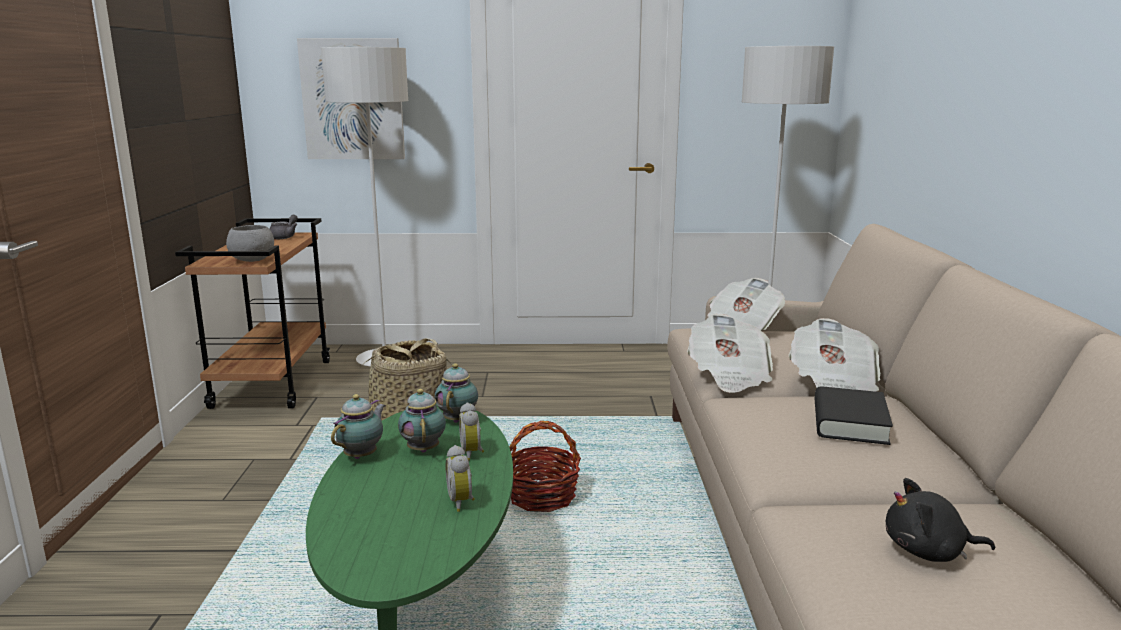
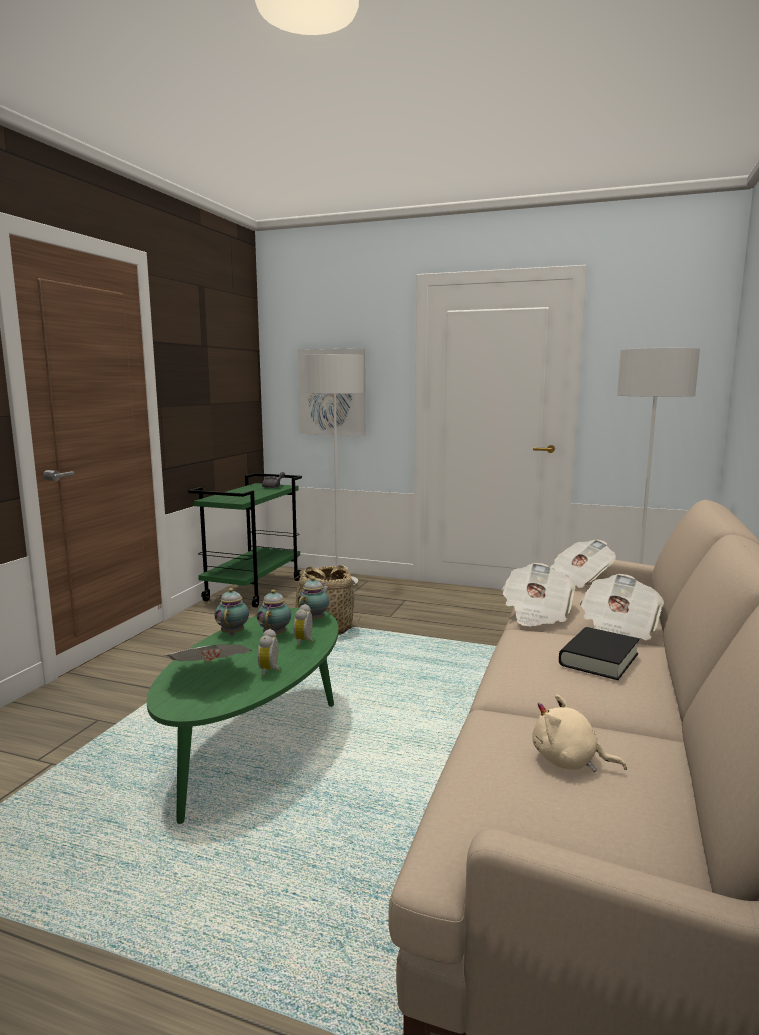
camera: 20 degrees right, 5 degrees down
(253, 261) = (237, 500): grey bowl -> none
(272, 383) = (253, 589): brown cart -> green cart
(362, 455) = (233, 633): teapot -> teapot turned 45 degrees counterclockwise
(383, 523) = (210, 675): none -> newspaper
(542, 496) = (386, 691): basket -> none
(929, 552) = (569, 761): black plush toy -> beige plush toy

